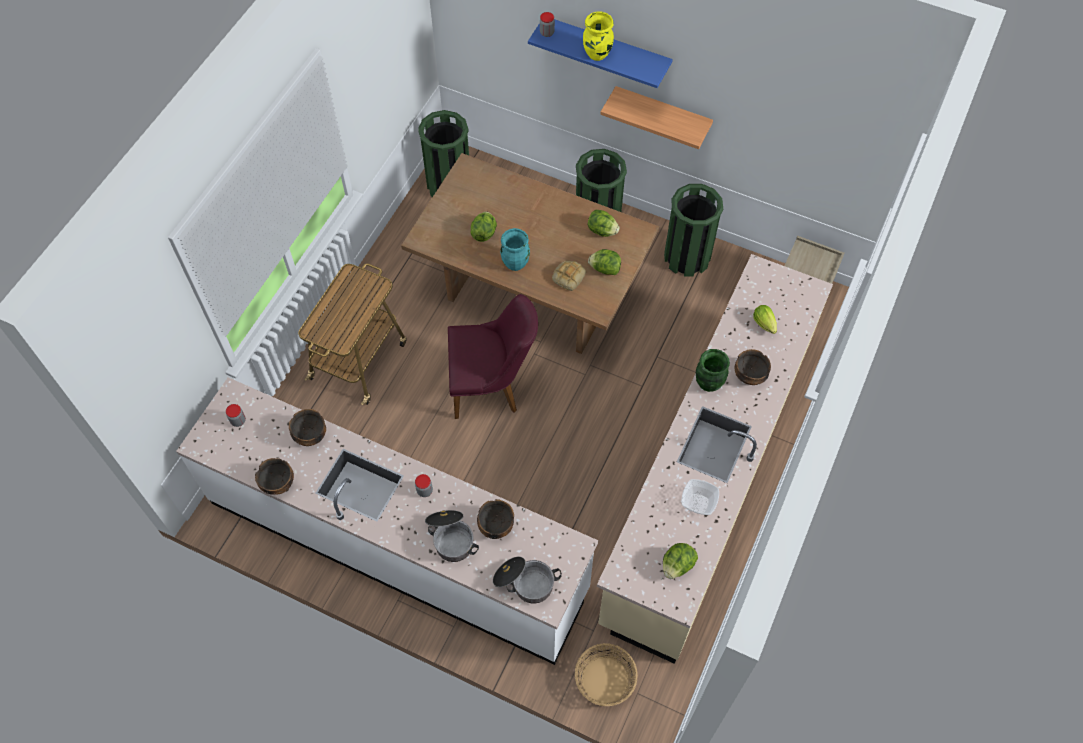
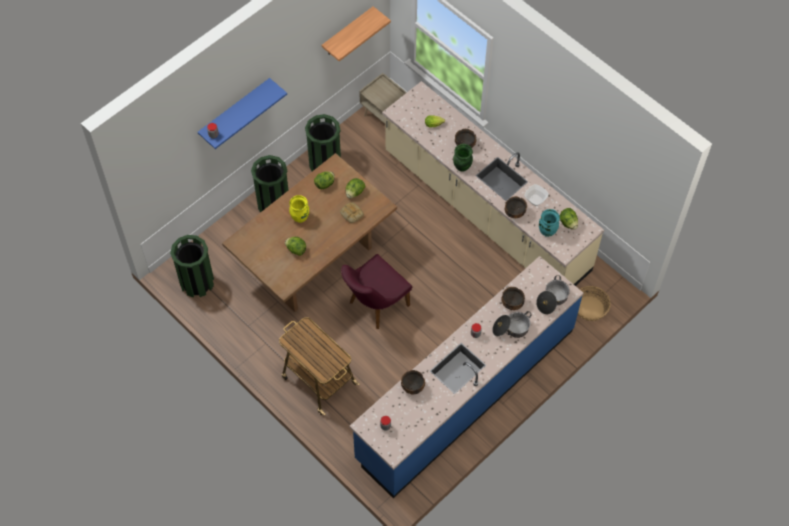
camera: 70 degrees left, 0 degrees up
(278, 483) = (439, 413): bowl -> bowl (514, 212)
(397, 544) = (465, 393): white counter -> blue counter
(492, 387) = (374, 306): purple chair -> purple chair turned 150 degrees counterclockwise
(515, 263) = (328, 239): turquoise vase -> turquoise vase (547, 231)
(597, 54) = (246, 114): yellow vase -> yellow vase (300, 217)
(662, 114) = (272, 110): shelf -> shelf (347, 32)

